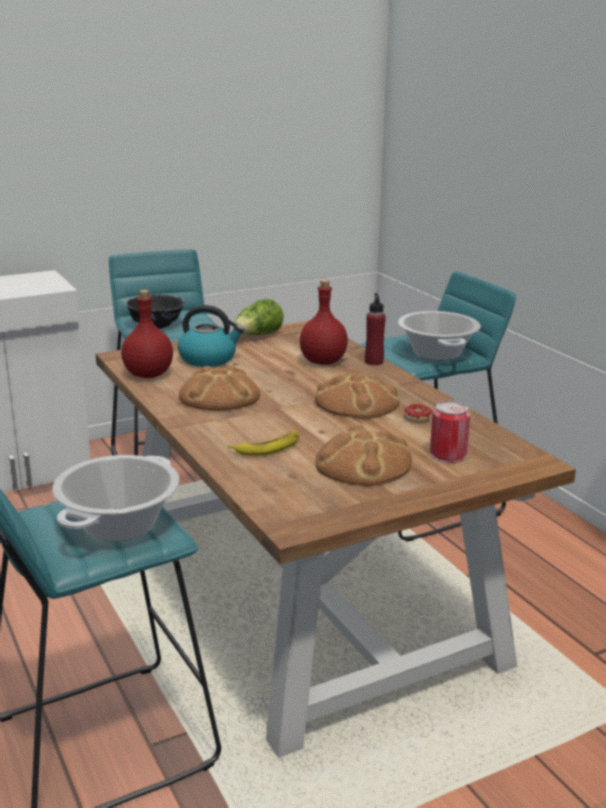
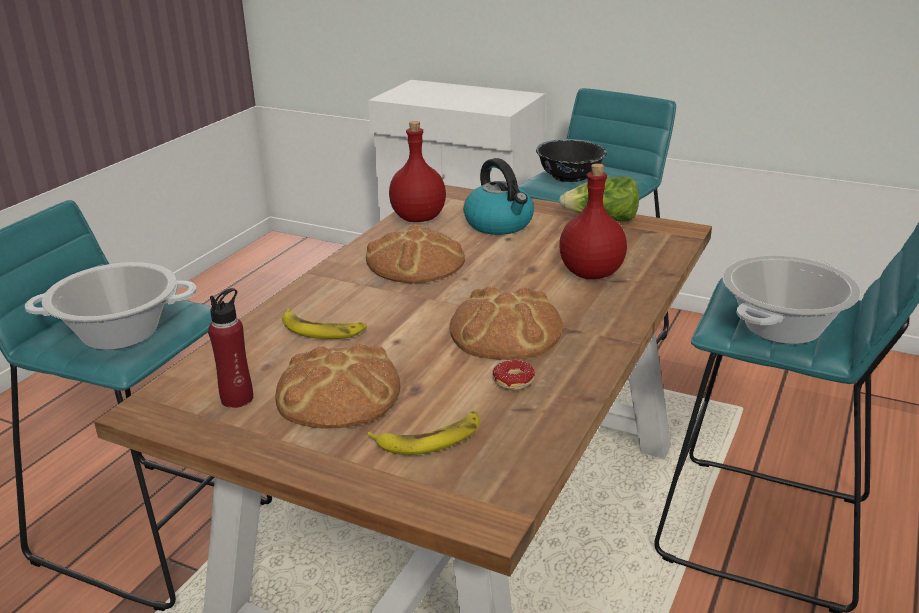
camera: 55 degrees right, 5 degrees up
(374, 362) = (643, 298): red bottle -> red bottle (237, 398)
(448, 455) = (430, 438): can -> banana

